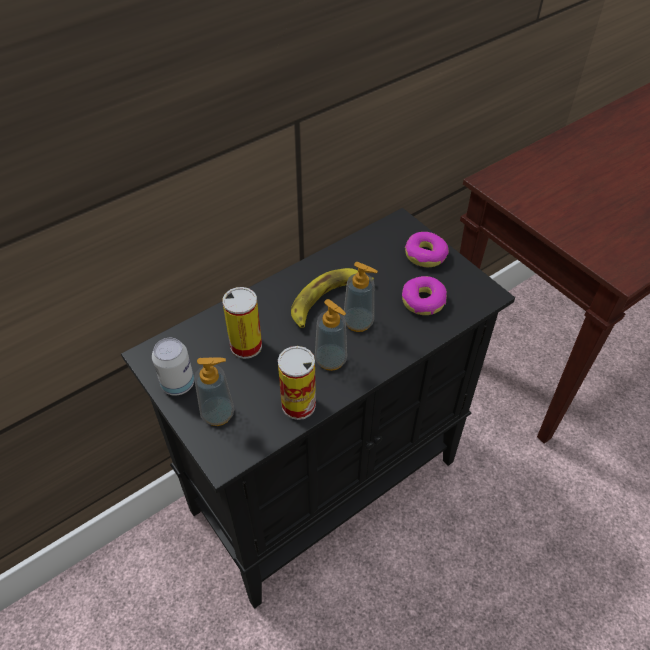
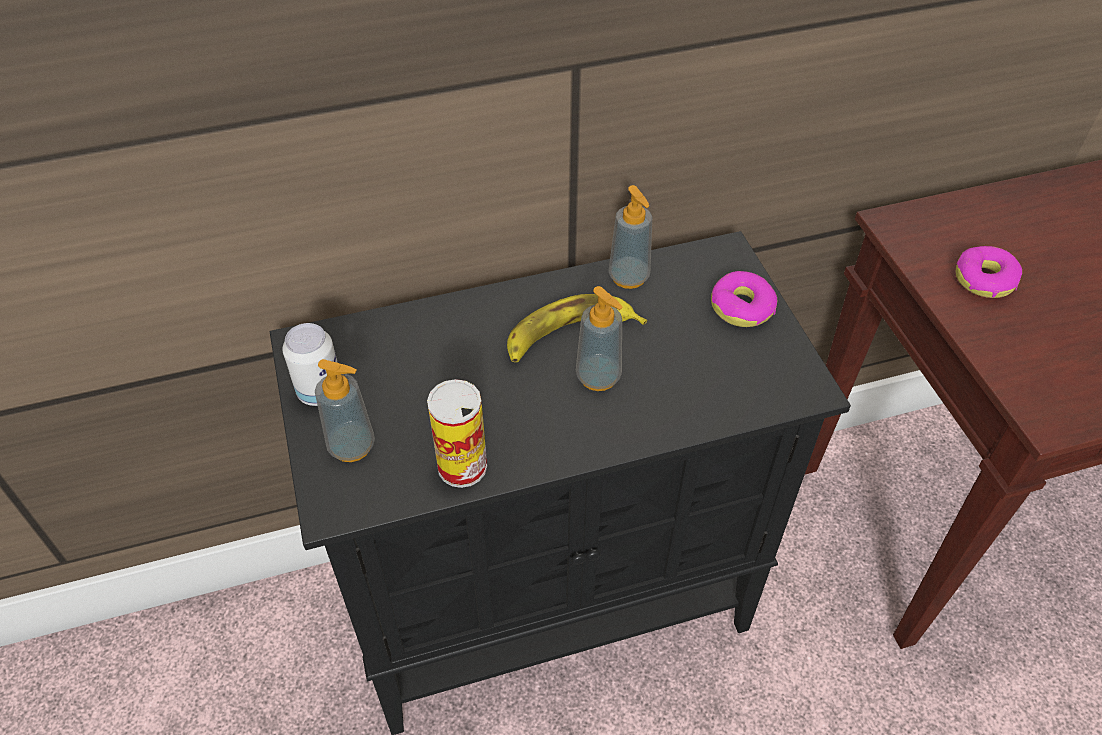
camera: 20 degrees right, 0 degrees up
(246, 346) = (431, 366): can -> none
(331, 360) = (535, 418): soap dispenser -> soap dispenser (629, 277)
(423, 301) = (706, 372): donut -> donut (984, 279)

